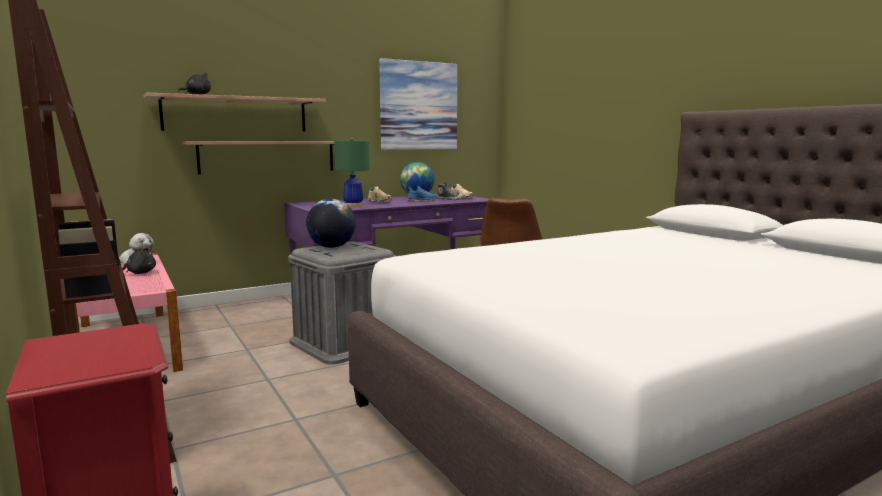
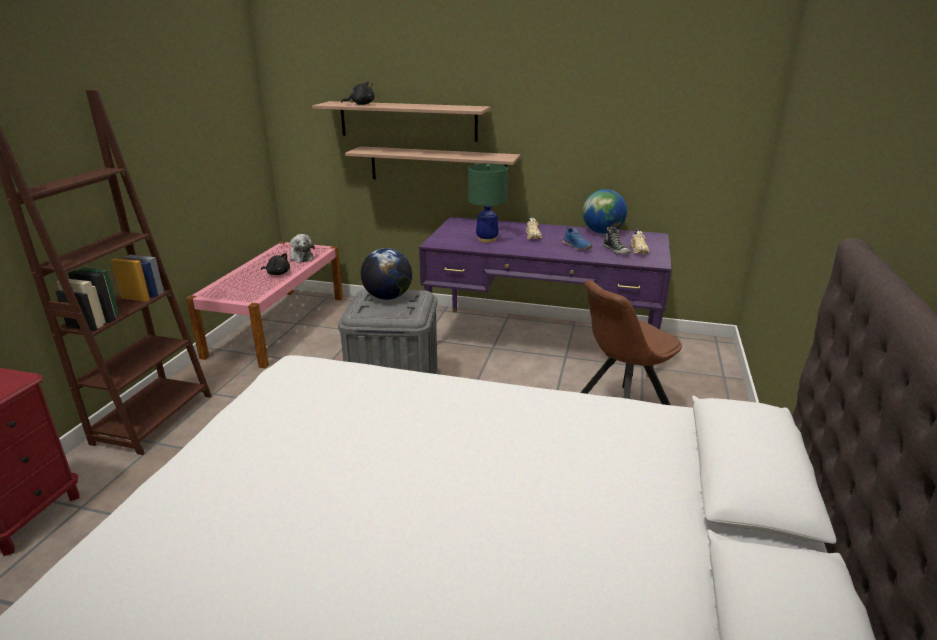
camera: 45 degrees right, 15 degrees up
(418, 106) = (629, 113): picture -> none

